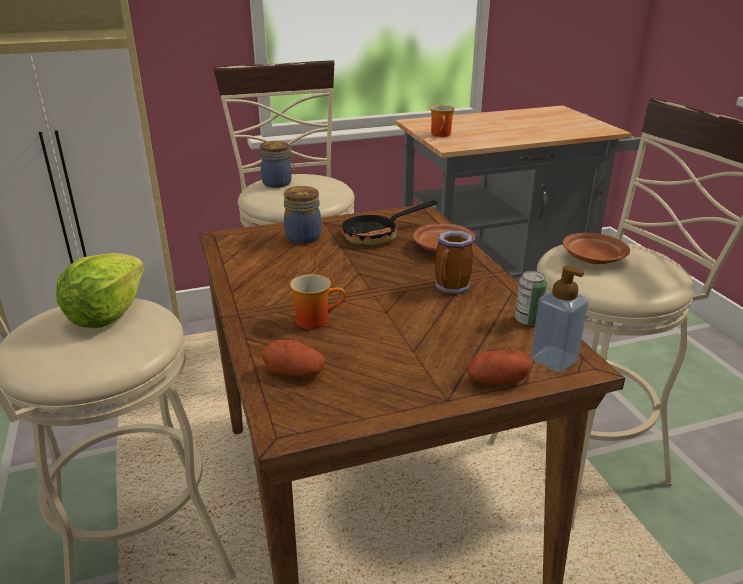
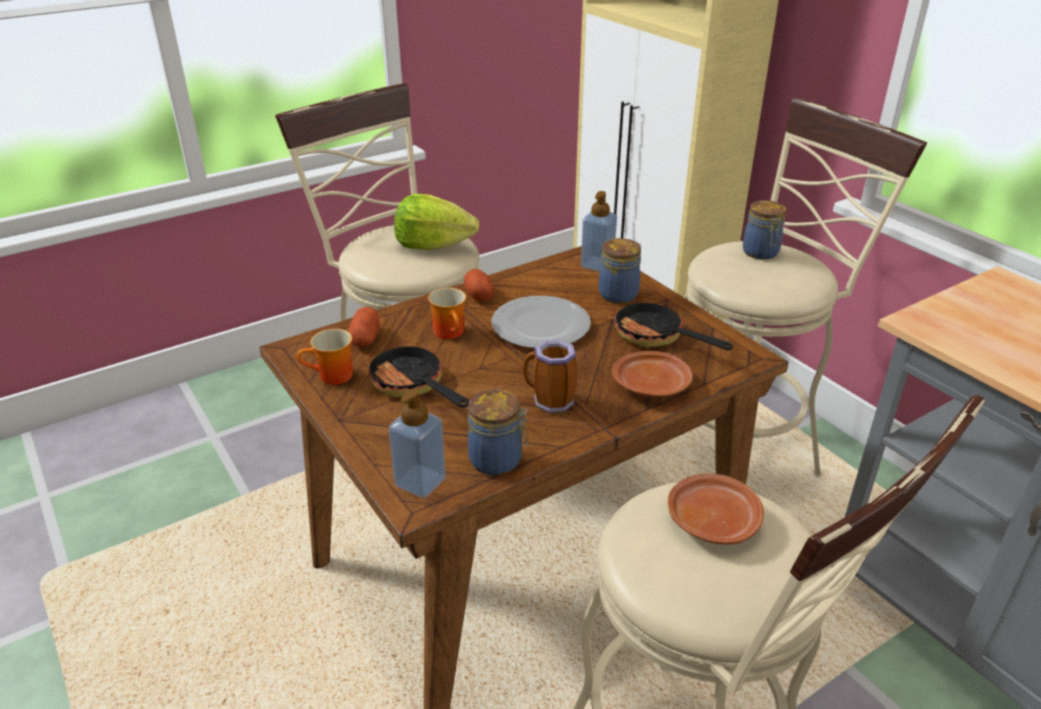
camera: 75 degrees right, 5 degrees up
(245, 237) = (597, 265): none -> soap dispenser
(334, 275) = (540, 327): none -> plate
(402, 350) = (413, 386): none -> frying pan
(442, 135) = (966, 311): mug -> mug (332, 377)
(497, 380) = (374, 446): potato -> potato (478, 295)
(527, 320) = (498, 460): can -> jar

